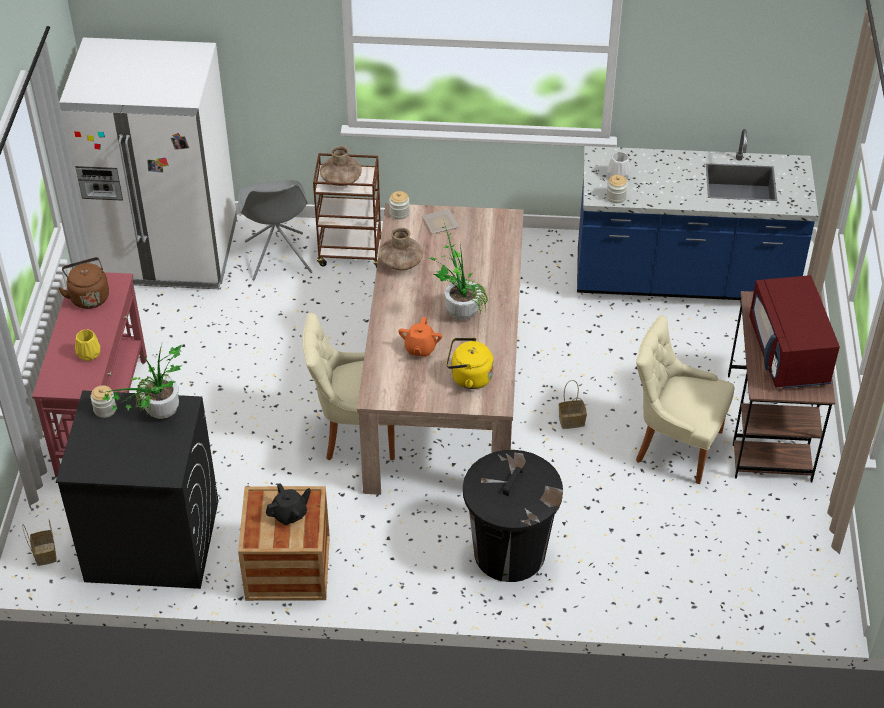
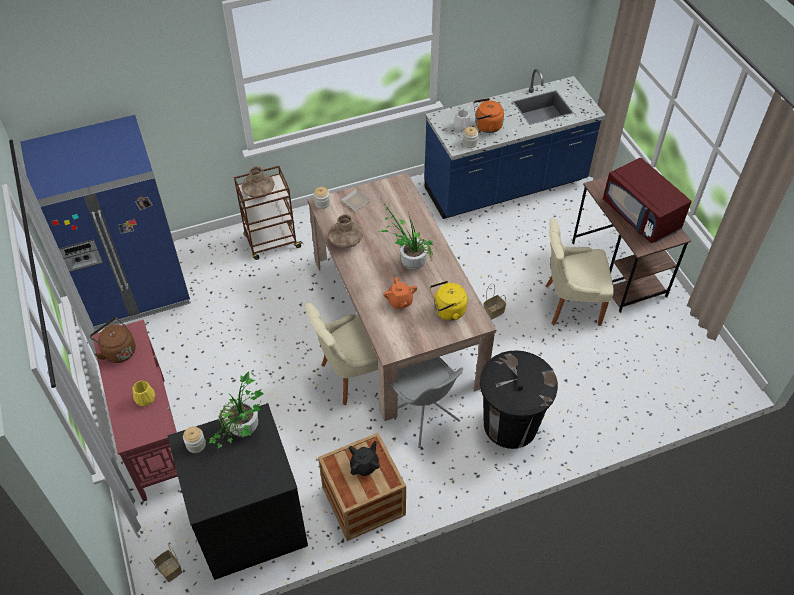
camera: 25 degrees left, 5 degrees up
(166, 252) = (133, 288): white fridge -> blue fridge
(278, 258) = (220, 264): grey chair -> grey chair (424, 417)
(650, 183) = (486, 126): none -> orange kettle

